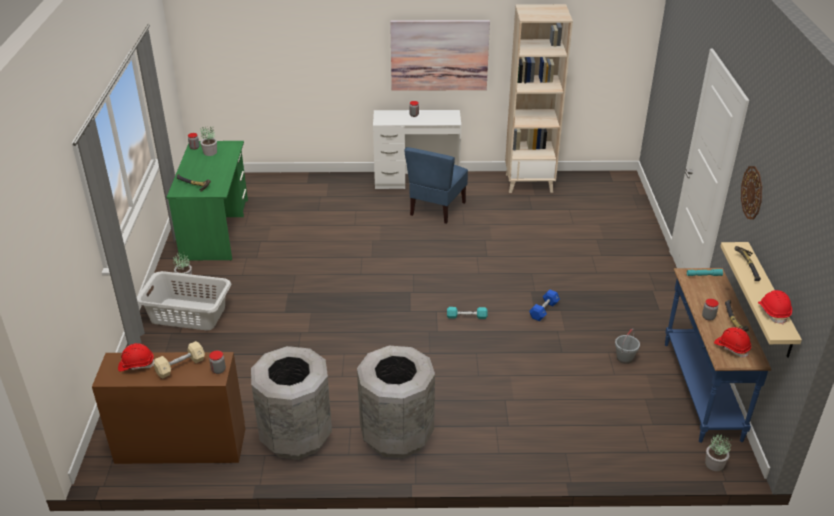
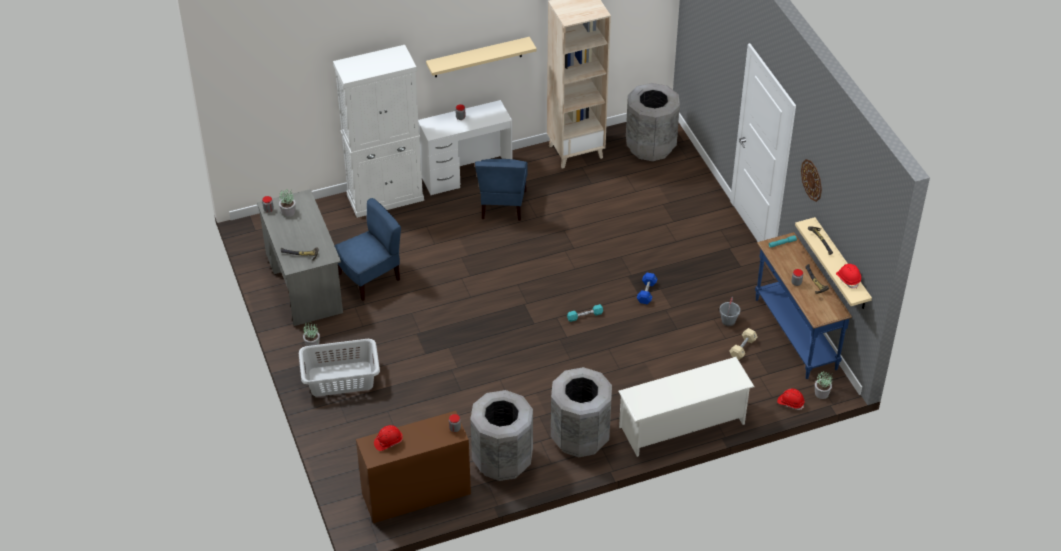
camera: 20 degrees left, 10 degrees up
(180, 366) = (423, 433): beige dumbbell -> beige dumbbell (742, 348)
(215, 229) = (304, 282): green desk -> grey desk
(277, 238) = (370, 278): none -> blue chair
(333, 183) = (385, 197): none -> white cabinet
(439, 55) = (478, 57): picture -> beige shelf
(523, 454) = (682, 425): none -> white shoe rack
(604, 192) = (650, 146): none -> grey trash can
(731, 347) = (820, 306): red hard hat -> red hard hat (790, 403)

